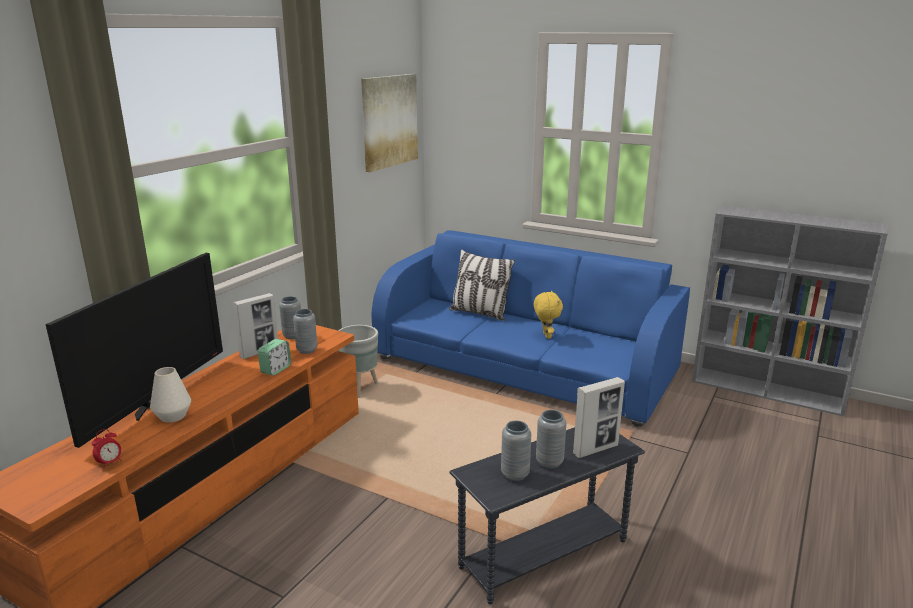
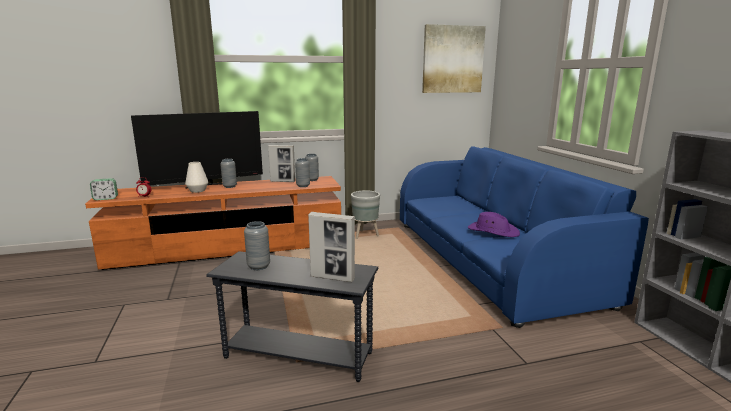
camera: 45 degrees right, 5 degrees down
(276, 369) = (272, 188): alarm clock -> alarm clock (105, 198)
(480, 313) = (473, 209): pillow -> none
(546, 336) = (492, 231): yellow plush toy -> purple hat
(549, 462) = (290, 270): grey vase -> grey vase (229, 186)

